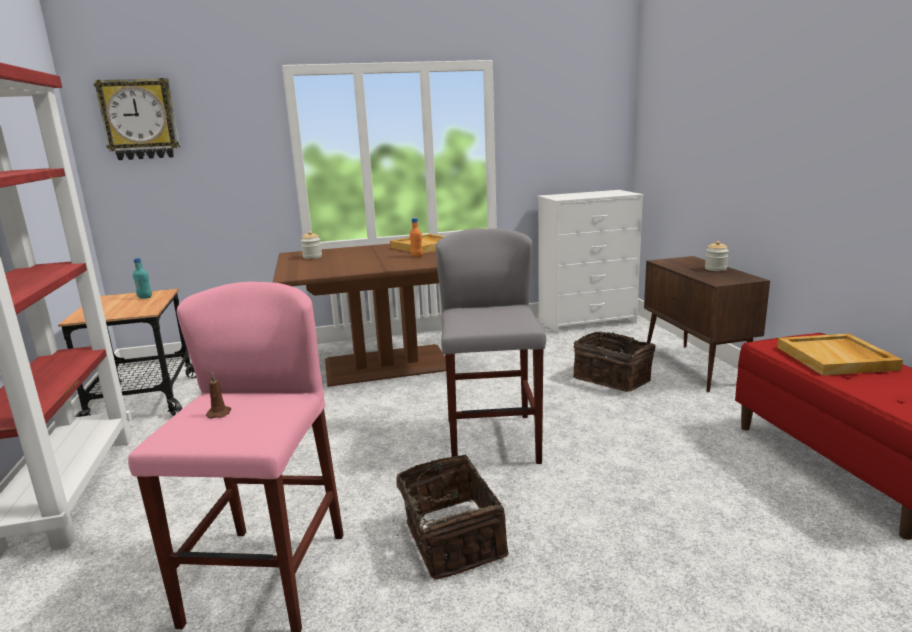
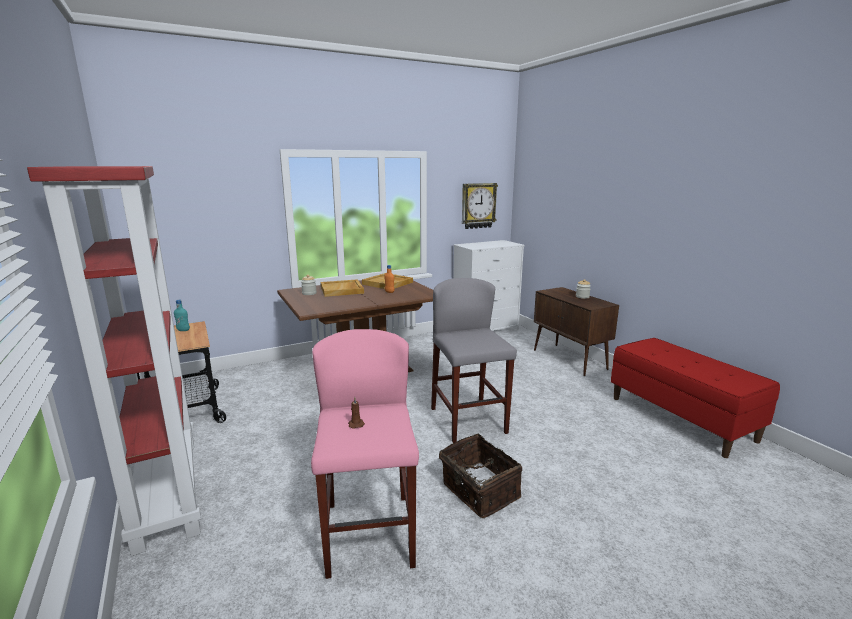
camera: 15 degrees left, 0 degrees up
(140, 119) = (166, 187): wall clock -> wall clock (478, 205)
(613, 379) = (523, 371): basket -> none
(836, 358) = (672, 354): beige tray -> beige tray (342, 290)

